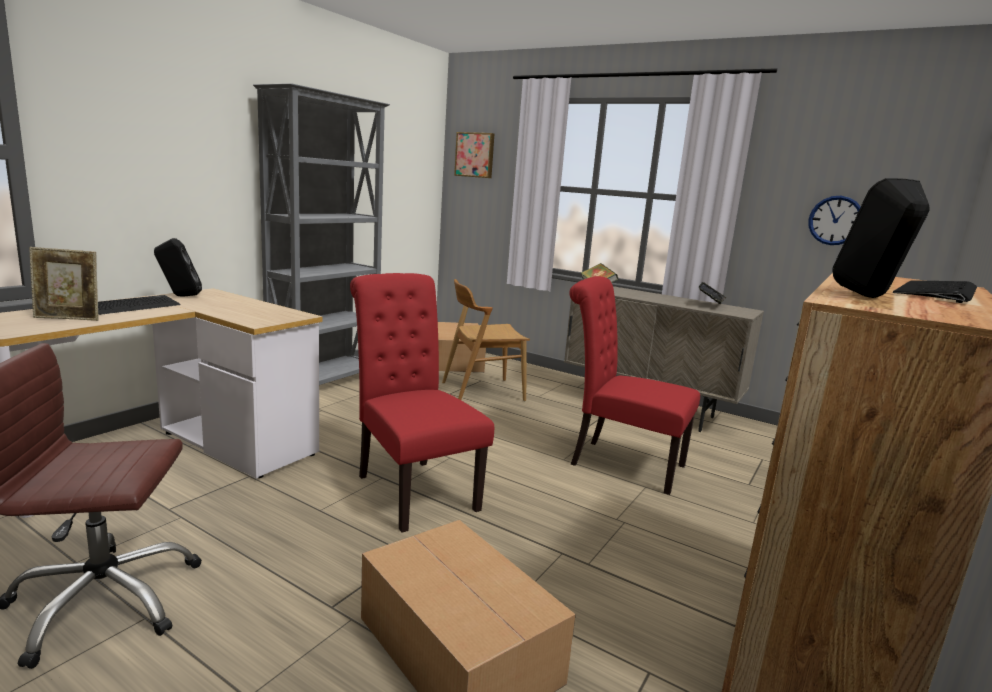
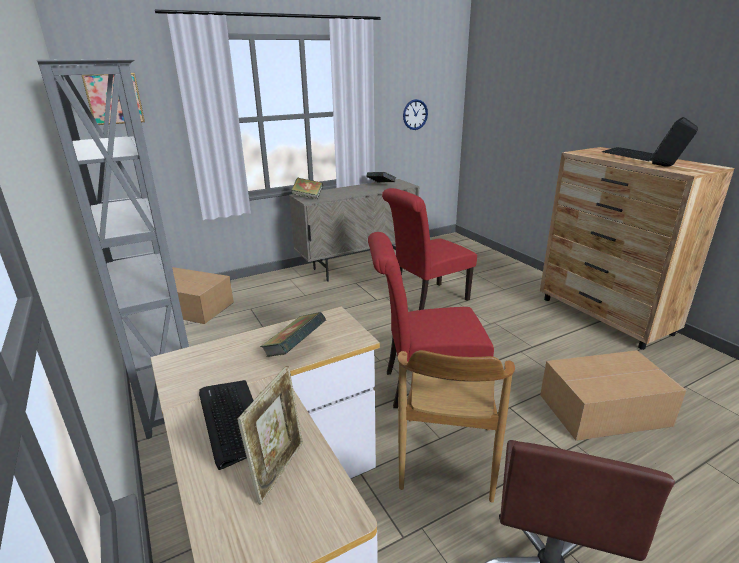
camera: 60 degrees left, 10 degrees up
(180, 296) = (187, 381): black speaker -> none
(231, 311) = (295, 350): none -> book
(482, 391) = (274, 314): brown chair -> brown chair (446, 457)

